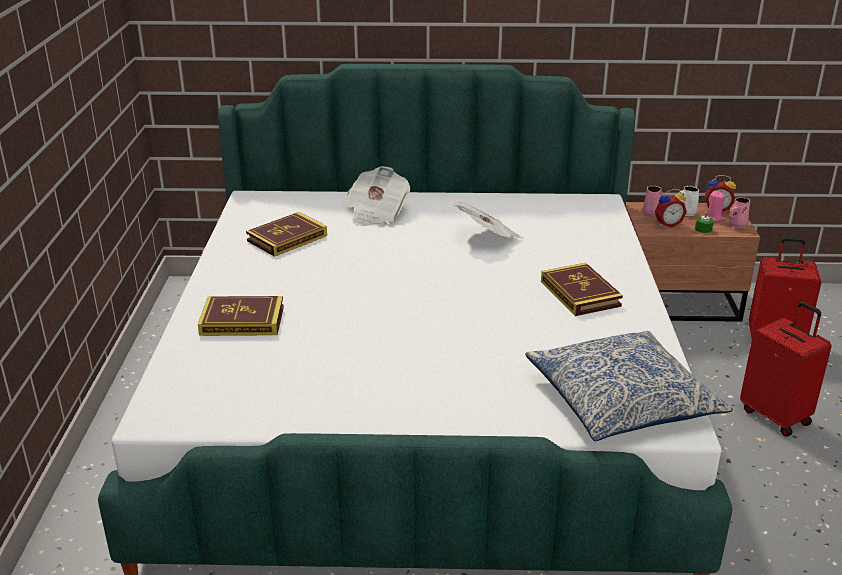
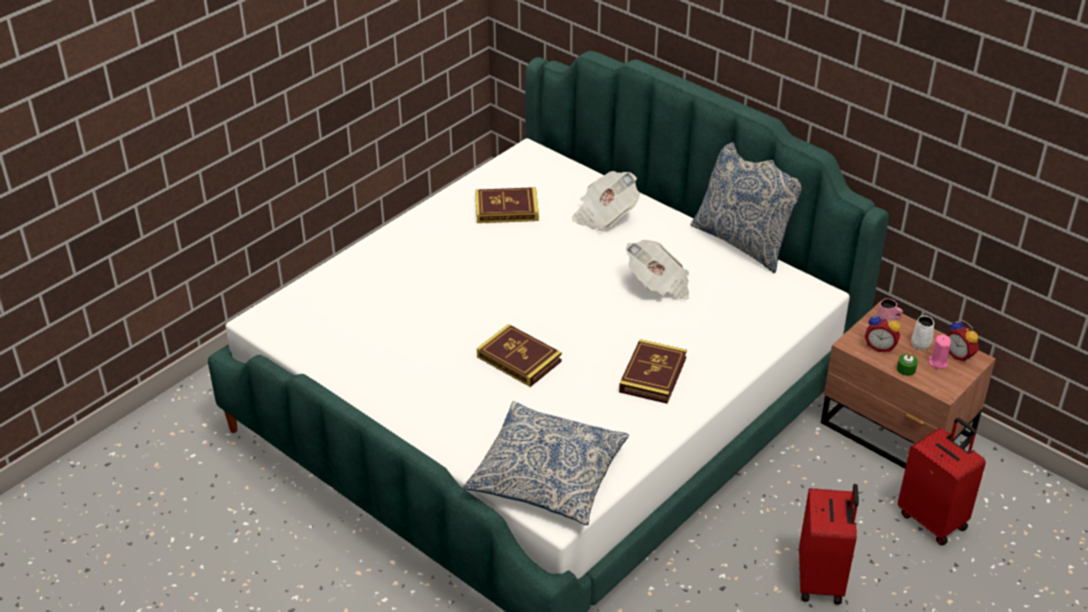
camera: 40 degrees right, 10 degrees up
(242, 321) = (390, 272): book -> book (519, 359)
(504, 192) = (744, 241): none -> pillow
(737, 225) = (949, 381): pink mug -> none

